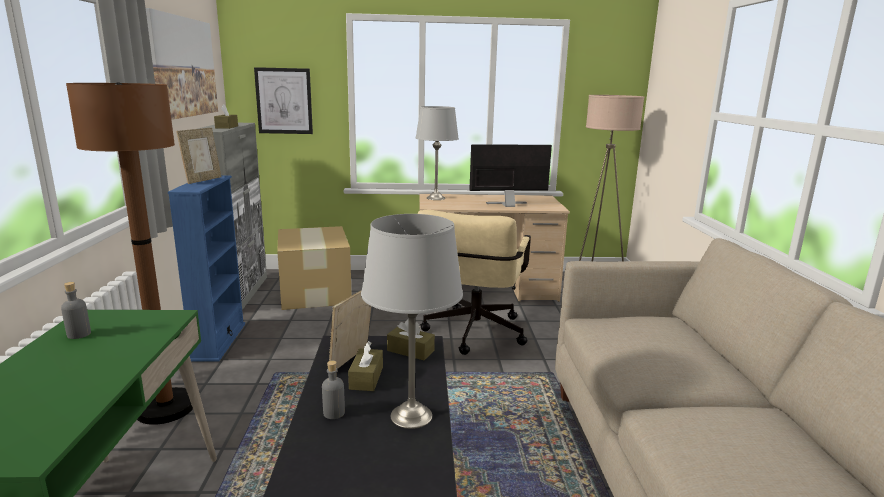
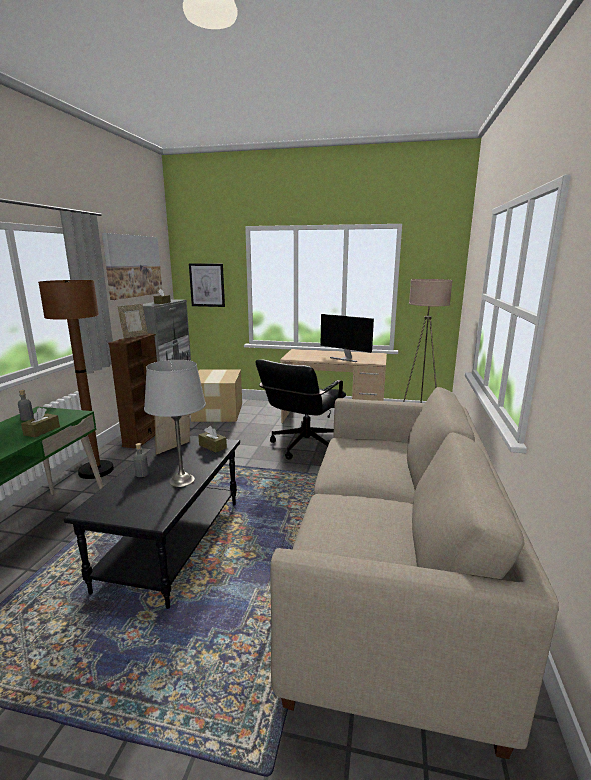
camera: 15 degrees right, 0 degrees up
(219, 341) = (144, 437): blue bookcase -> brown bookcase
(366, 378) = (174, 458): brown tissue box -> brown tissue box (42, 431)
(435, 198) = (298, 352): grey table lamp -> none
(472, 335) = (302, 448): beige office chair -> black office chair
(508, 205) = (345, 358): monitor -> monitor turned 150 degrees counterclockwise

